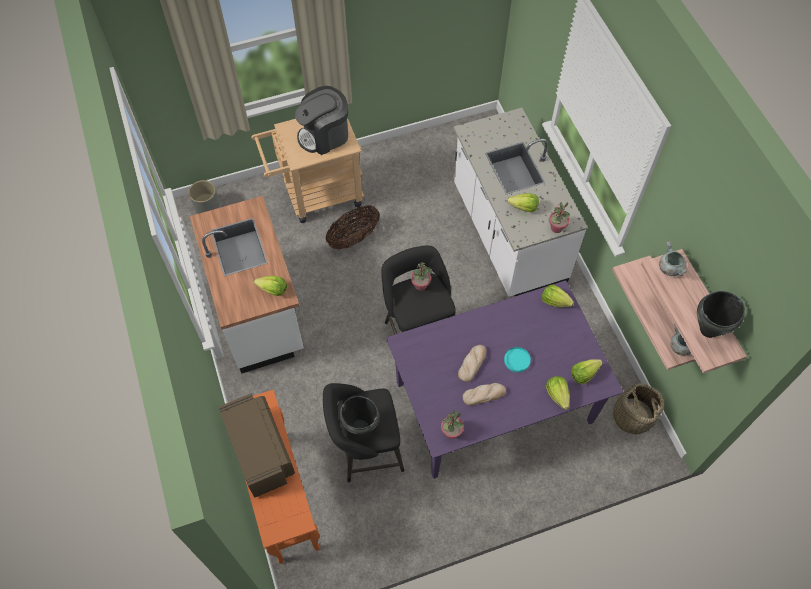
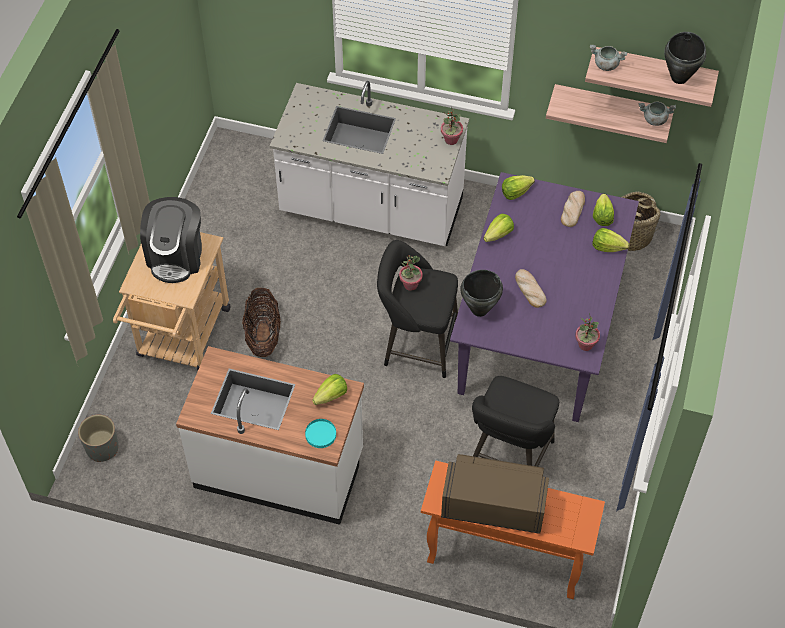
camera: 55 degrees left, 5 degrees down
(360, 426) = (521, 416): black cooking pot -> black cooking pot (479, 309)
(484, 394) = (567, 299): bread -> bread (572, 209)
(517, 360) = (552, 255): turquoise plate -> turquoise plate (320, 434)
(523, 208) = (409, 150): lettuce -> lettuce (498, 235)

